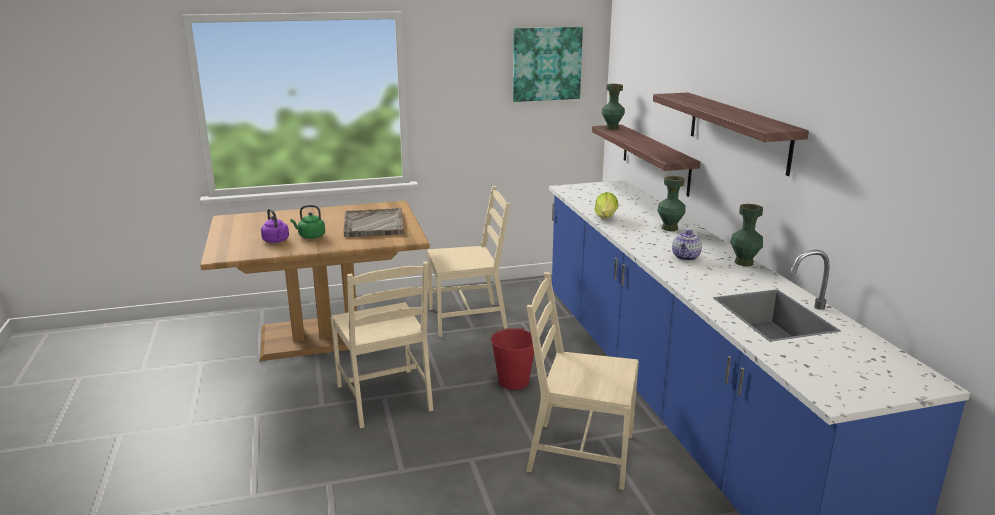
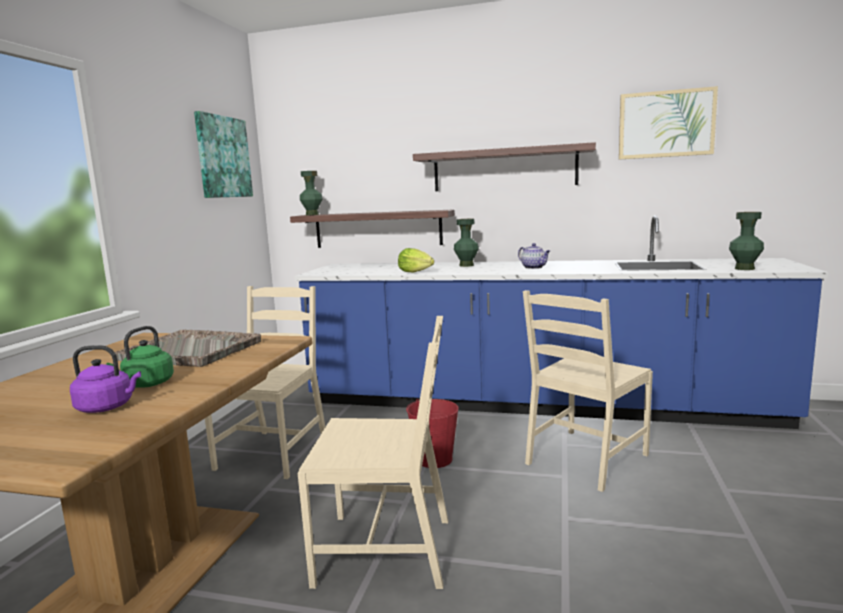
camera: 60 degrees left, 10 degrees down
(744, 262) = (559, 262): green vase -> green vase (744, 268)
(879, 127) = (666, 124): none -> picture

